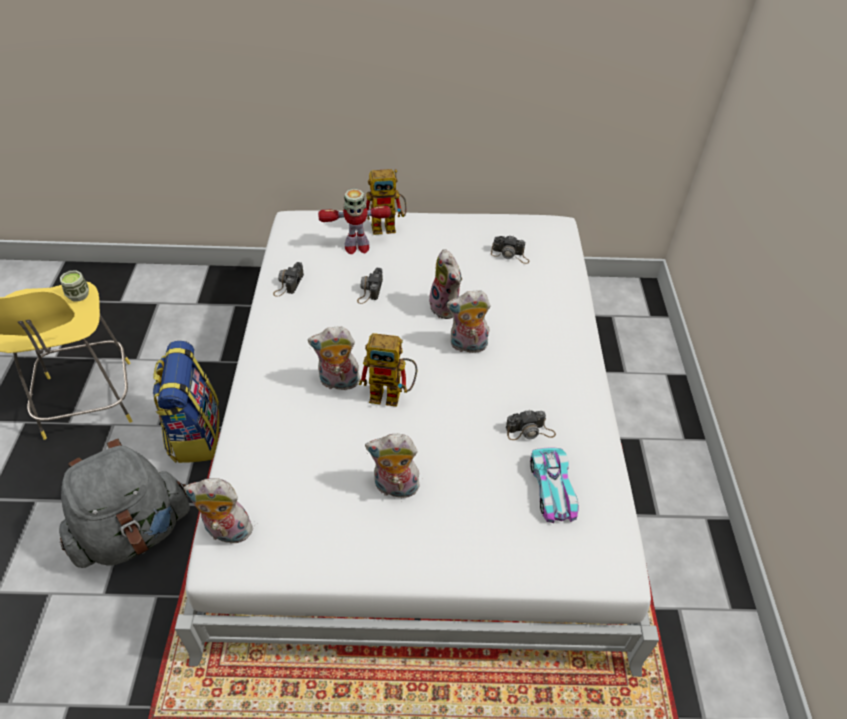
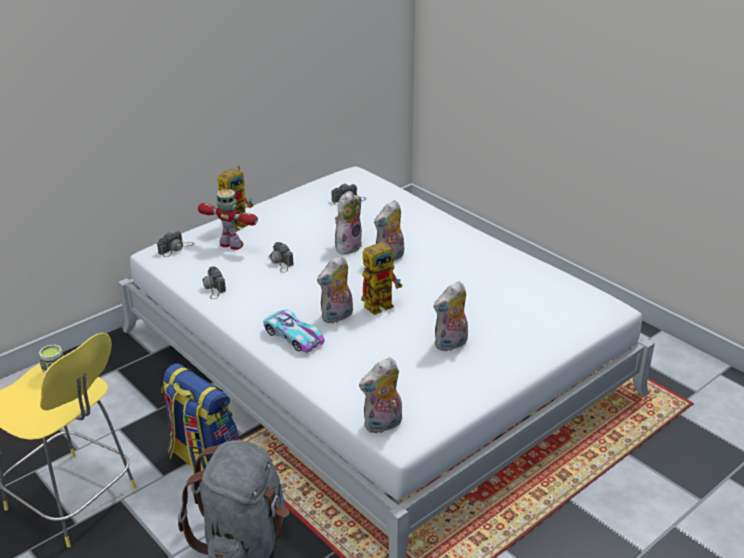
camera: 40 degrees left, 15 degrees down
(356, 247) = (232, 245): toy robot -> toy robot turned 105 degrees counterclockwise
(446, 308) = (347, 246): plush toy -> plush toy turned 75 degrees counterclockwise
(530, 431) = (485, 277): camera -> camera (176, 248)
(552, 488) = (534, 294): toy car -> toy car (294, 336)

